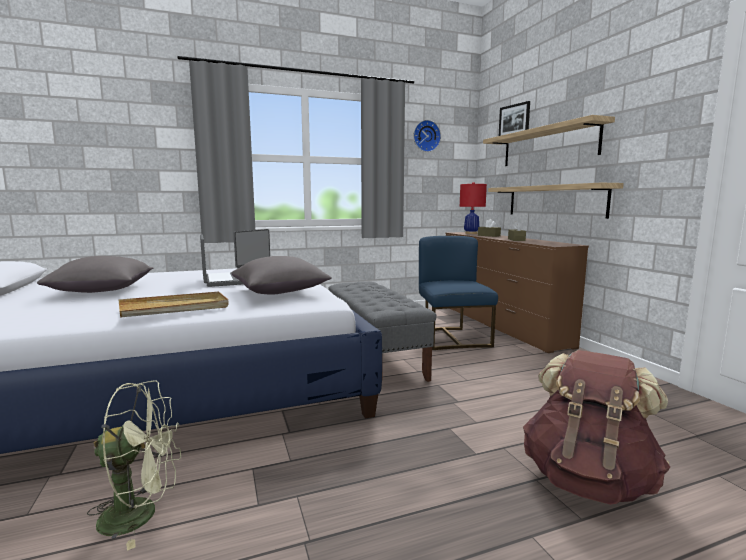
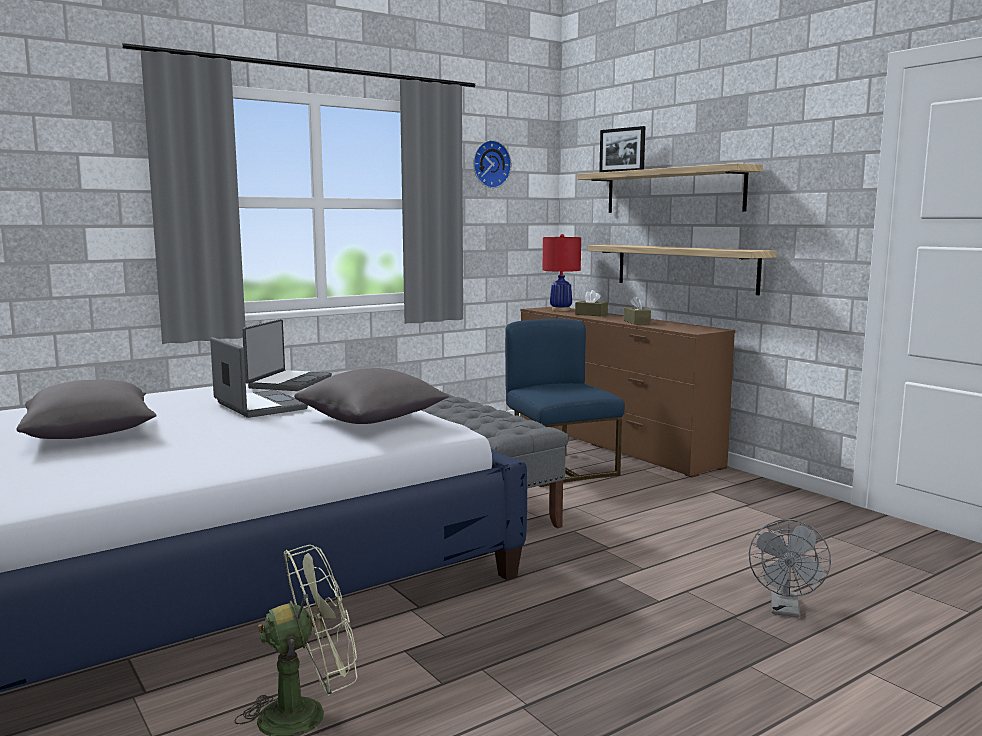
camera: 15 degrees left, 0 degrees up
(175, 308) = (260, 452): beige tray -> none
(588, 480) = (785, 610): brown backpack -> grey fan

